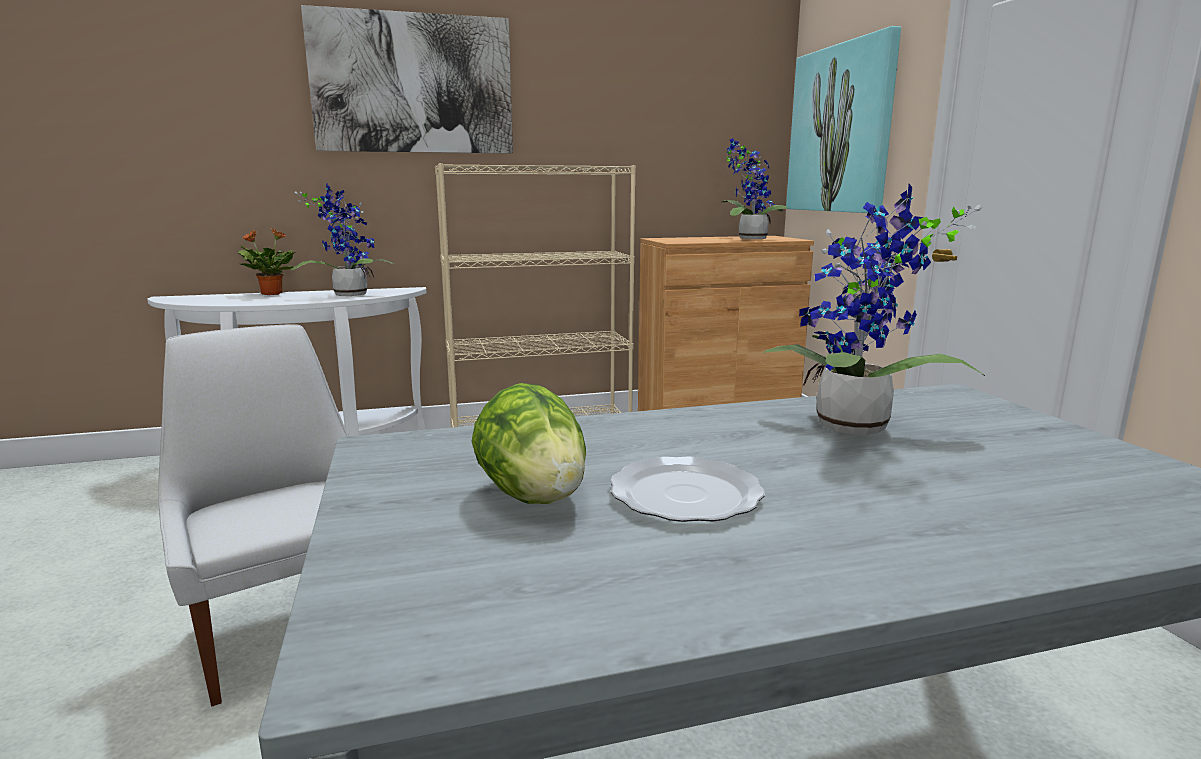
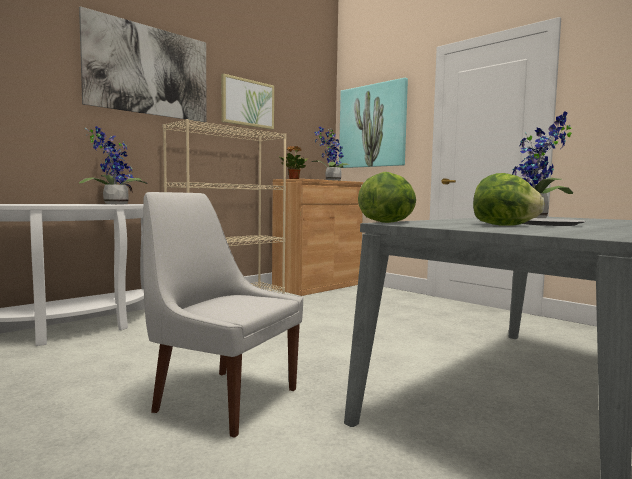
camera: 30 degrees left, 10 degrees down
(271, 294) = (47, 203): potted plant -> potted plant (293, 179)
(389, 440) = (388, 222): none -> lettuce
(593, 110) = (247, 103): none -> picture

